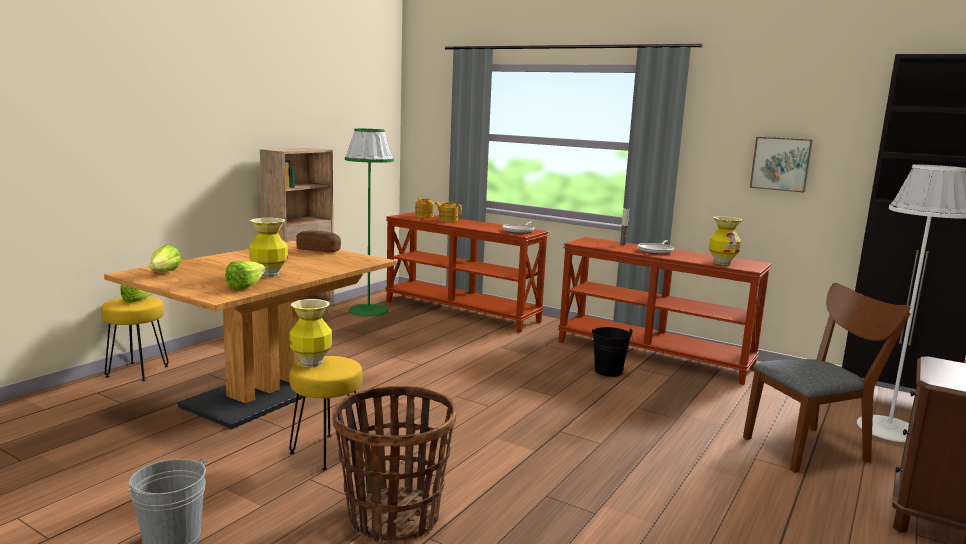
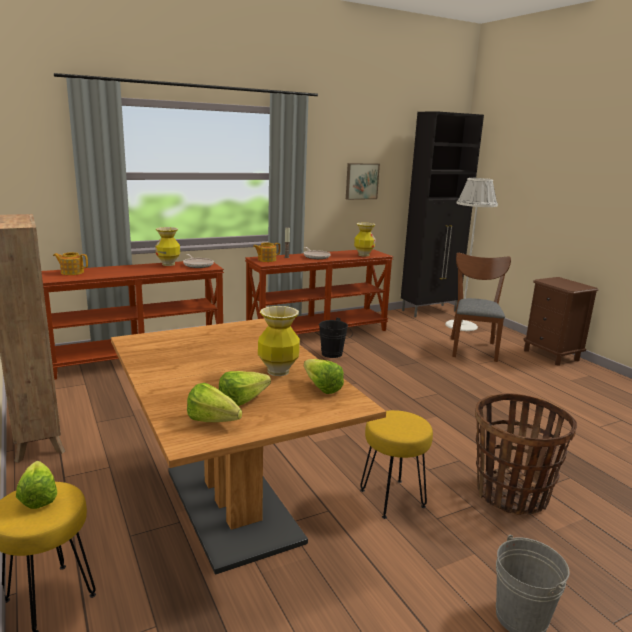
camera: 60 degrees left, 5 degrees up
(204, 275) = (247, 401): none -> lettuce
(311, 363) = (390, 428): vase -> vase (168, 264)
(318, 250) = (182, 335): bread -> none
(368, 310) = (64, 395): green floor lamp -> none
(447, 220) = (109, 271): teapot -> teapot (266, 260)

